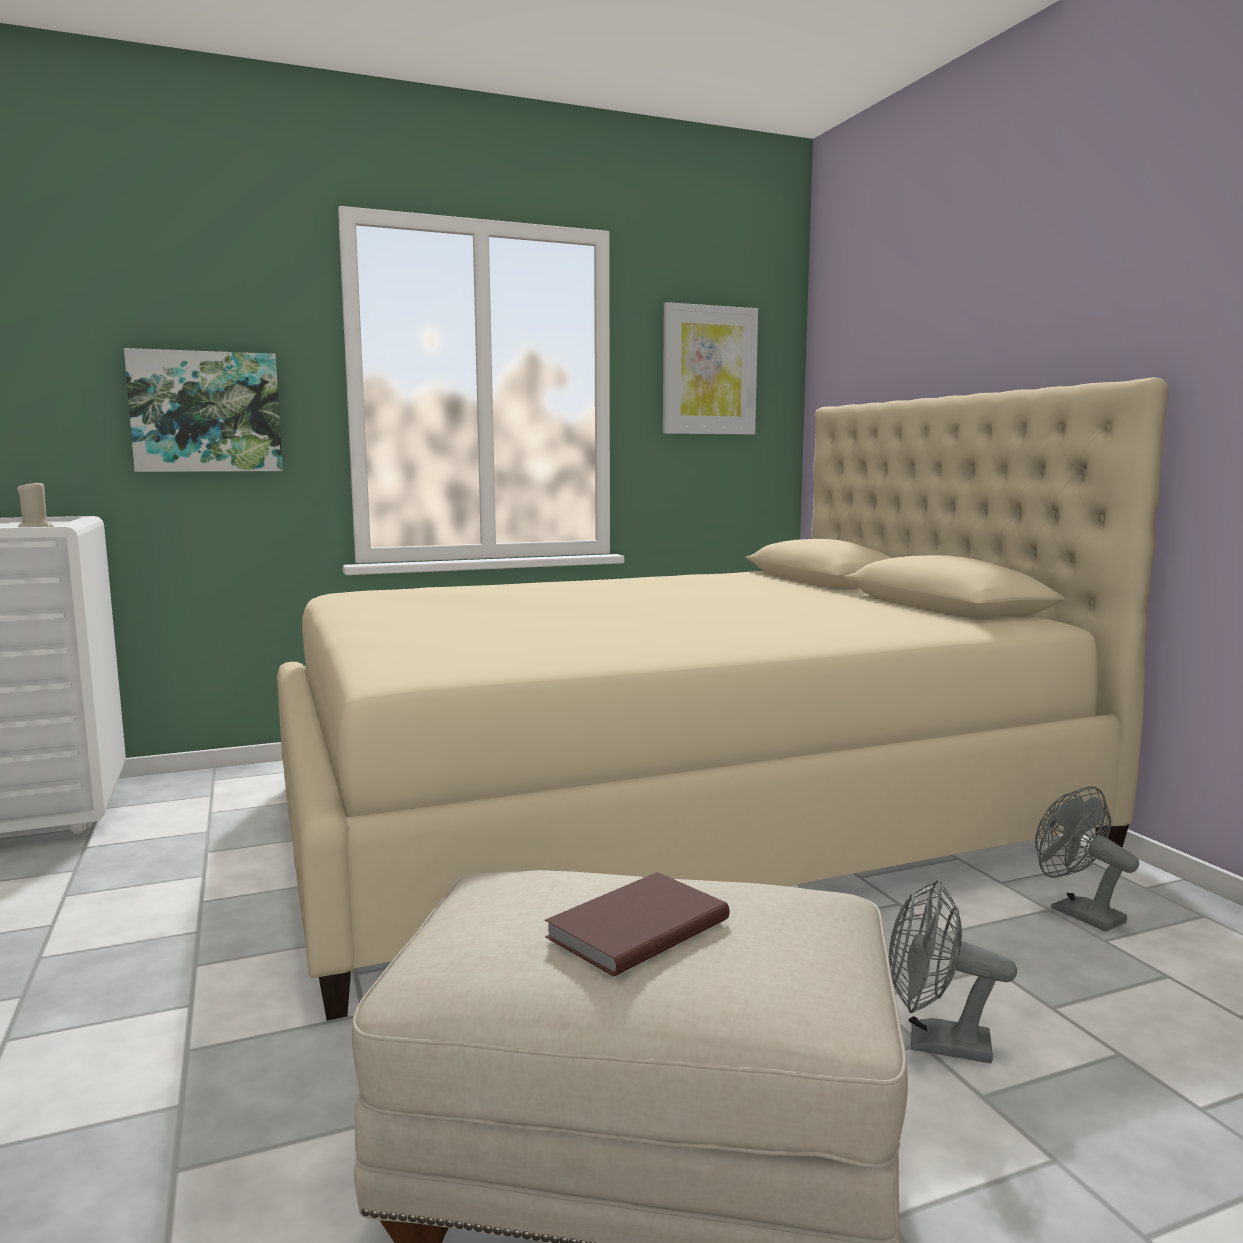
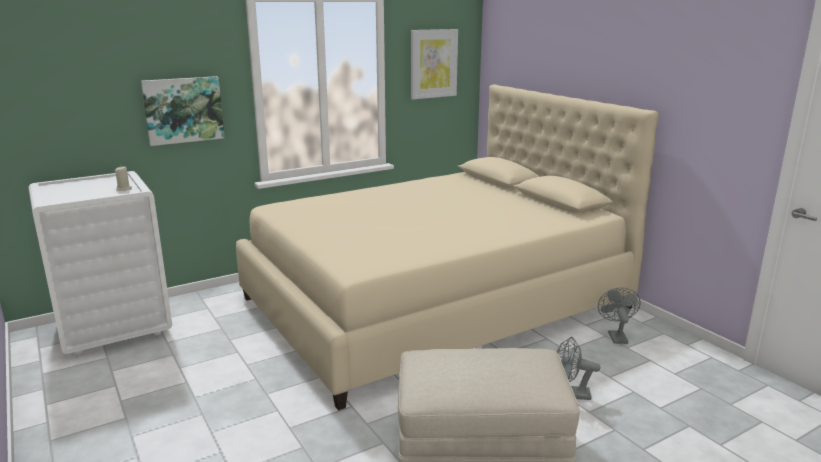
camera: 10 degrees left, 10 degrees up
(634, 928) = (483, 371): brown book -> none
(1077, 912) = (616, 336): grey fan -> grey fan turned 45 degrees clockwise

